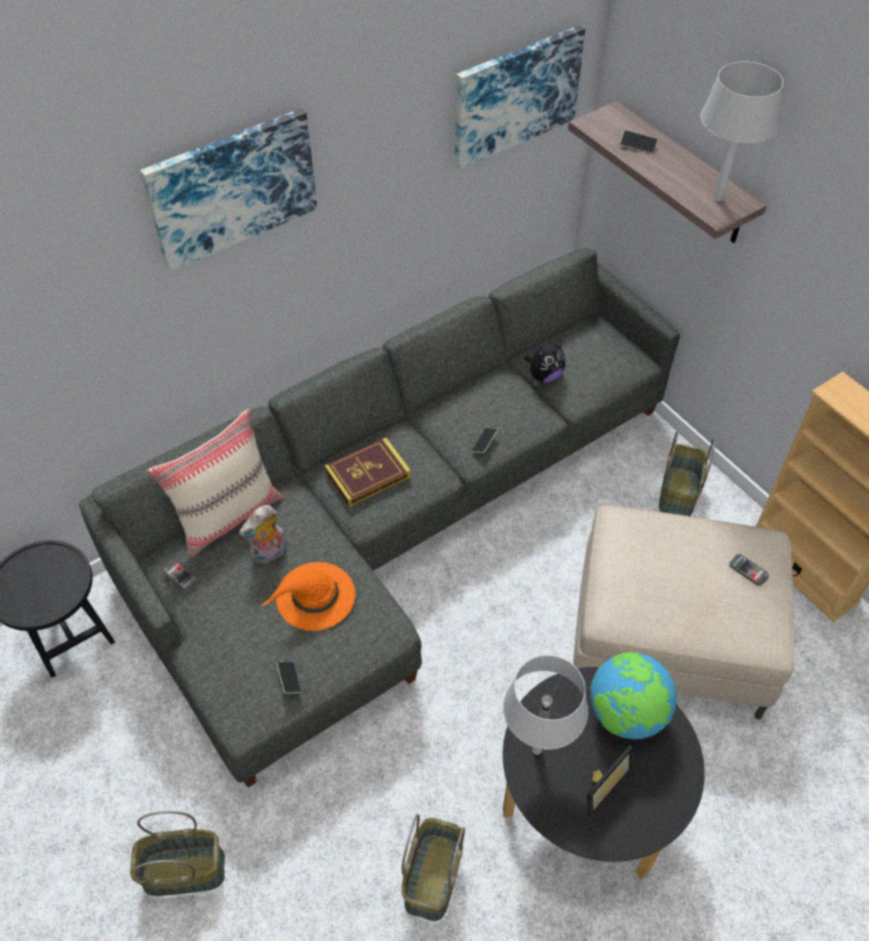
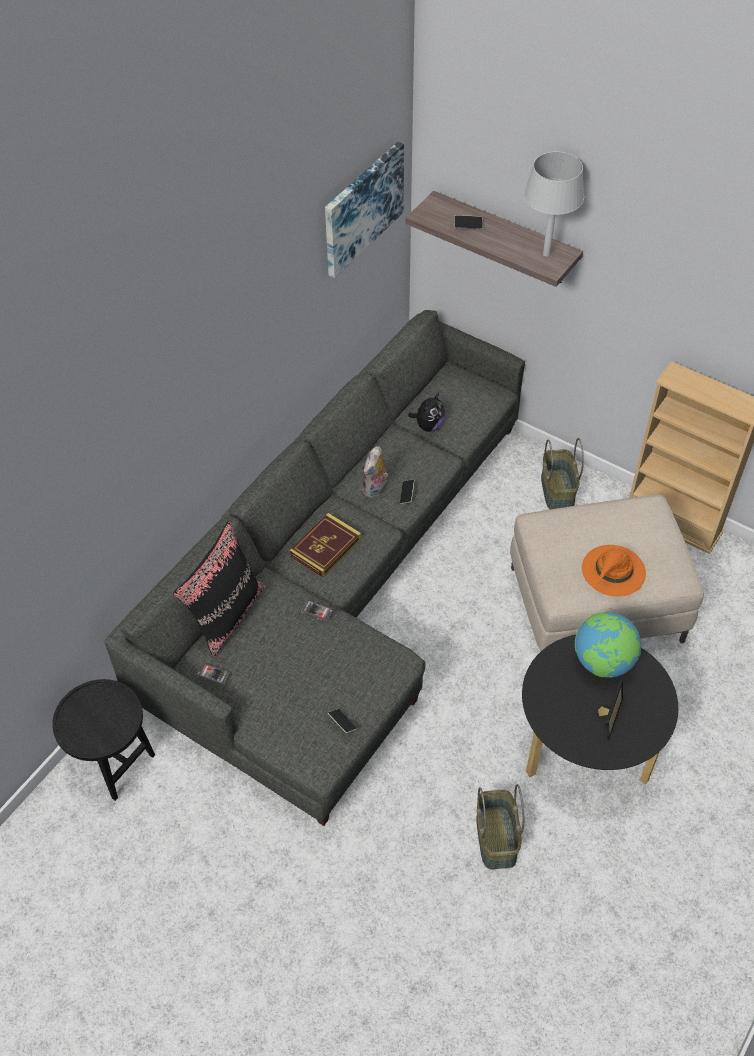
camera: 20 degrees left, 0 degrees up
(185, 869) = (304, 902): basket -> none
(228, 515) = (227, 615): beige pillow -> black pillow
(231, 187) = (192, 345): picture -> none
(269, 554) = (277, 634): plush toy -> plush toy (375, 489)
(314, 597) = (330, 655): orange hat -> orange hat (613, 571)
(537, 750) = (551, 708): grey table lamp -> none
(748, 570) = (647, 531): phone -> phone (317, 611)

